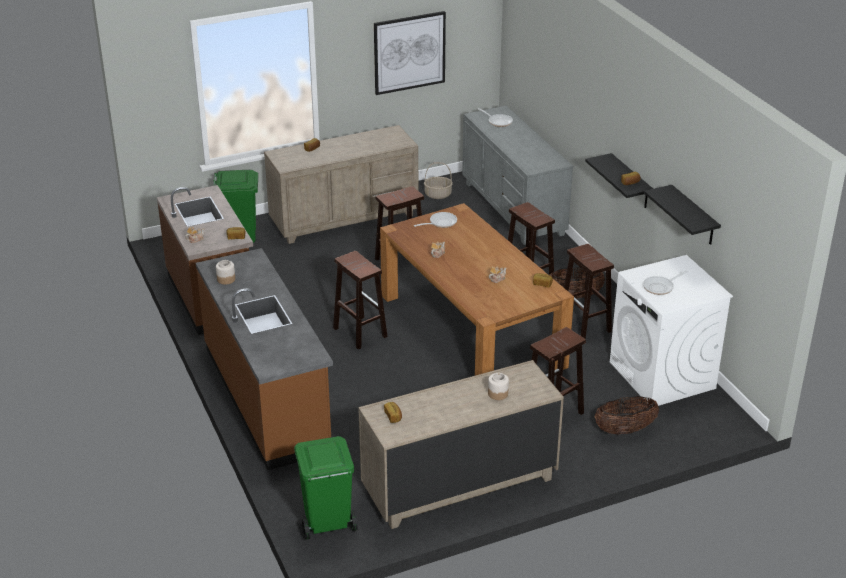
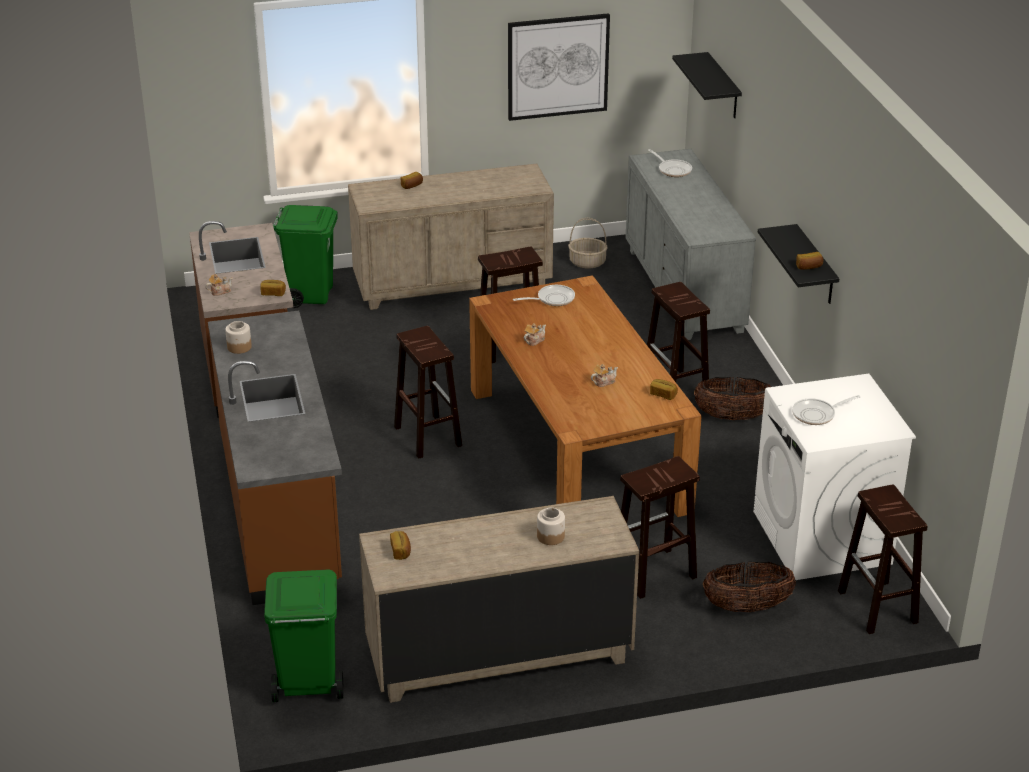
camera: 10 degrees right, 0 degrees up
(585, 325) = (735, 458): brown stool -> brown stool (878, 607)
(694, 216) = (880, 320): black shelf -> black shelf (723, 87)

